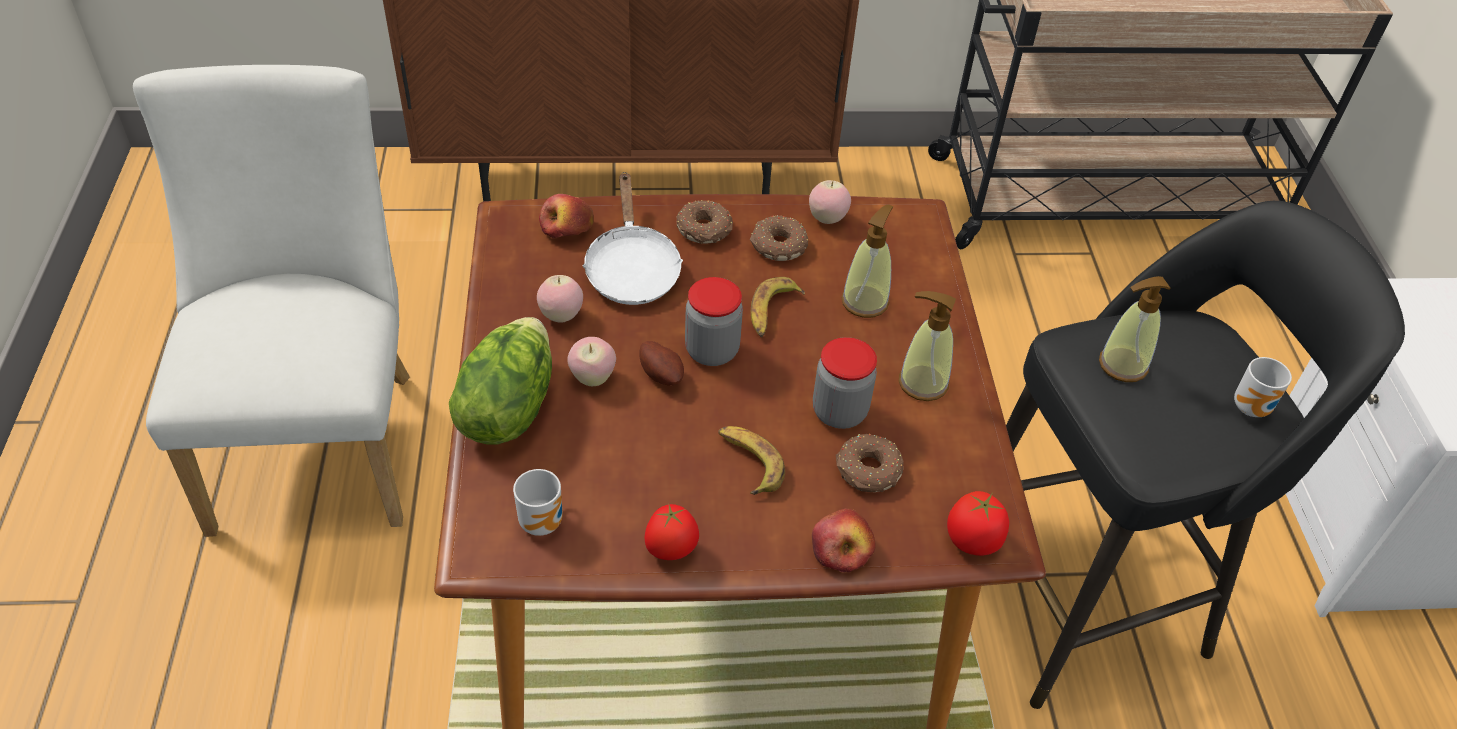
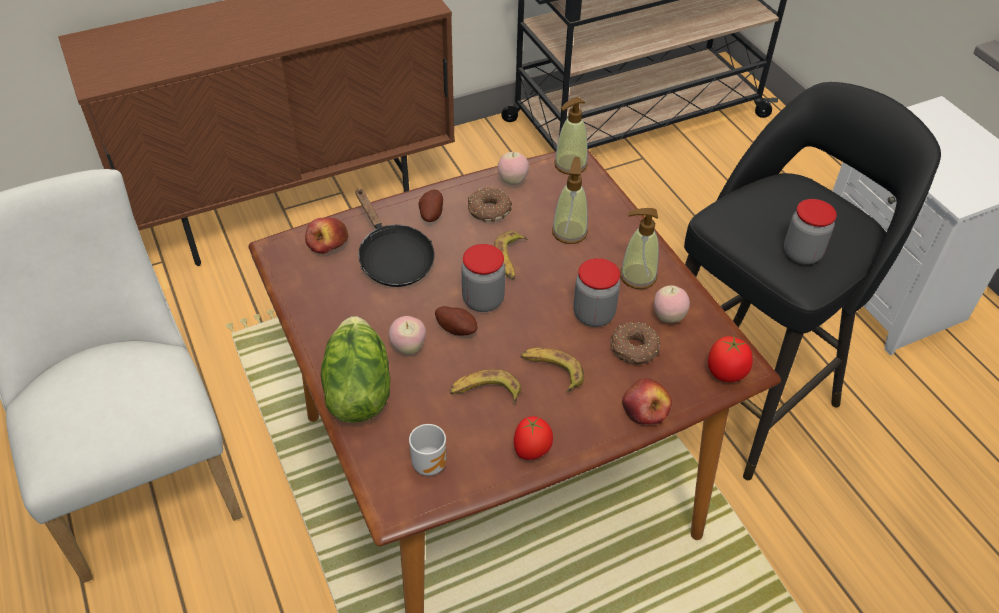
camera: 20 degrees left, 0 degrees up
(561, 316) = (360, 309): apple -> apple (668, 317)
(631, 269) = (393, 259): white frying pan -> black frying pan
(654, 461) = (485, 392): none -> banana
(705, 230) = (430, 214): donut -> potato
(1122, 365) = (757, 223): soap dispenser -> soap dispenser (570, 165)
(1163, 423) = (802, 254): none -> jar
(1254, 409) = (850, 226): mug -> none

